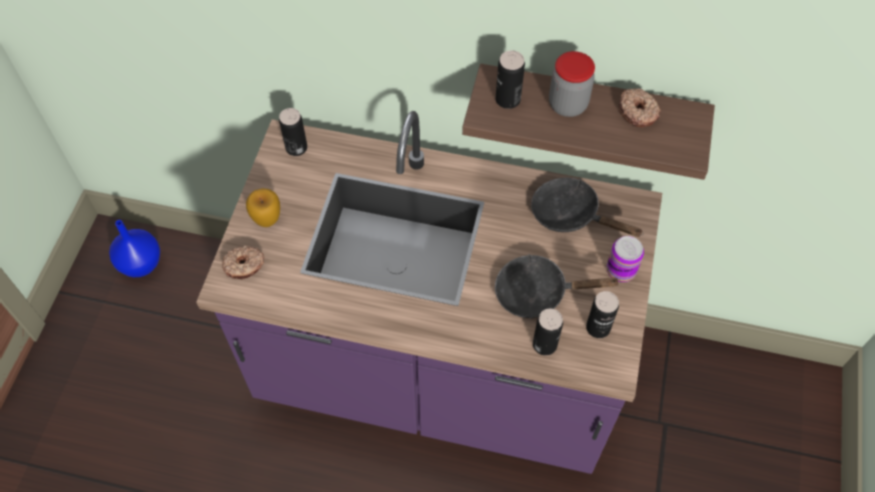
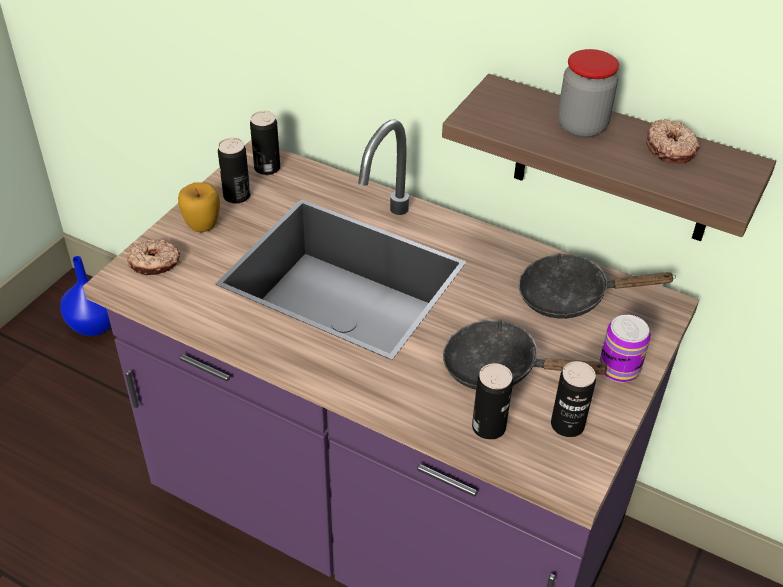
camera: 15 degrees right, 15 degrees down
(508, 99) = (508, 109): can -> can (237, 196)
(571, 215) = (571, 297): black frying pan -> black frying pan turned 45 degrees counterclockwise

